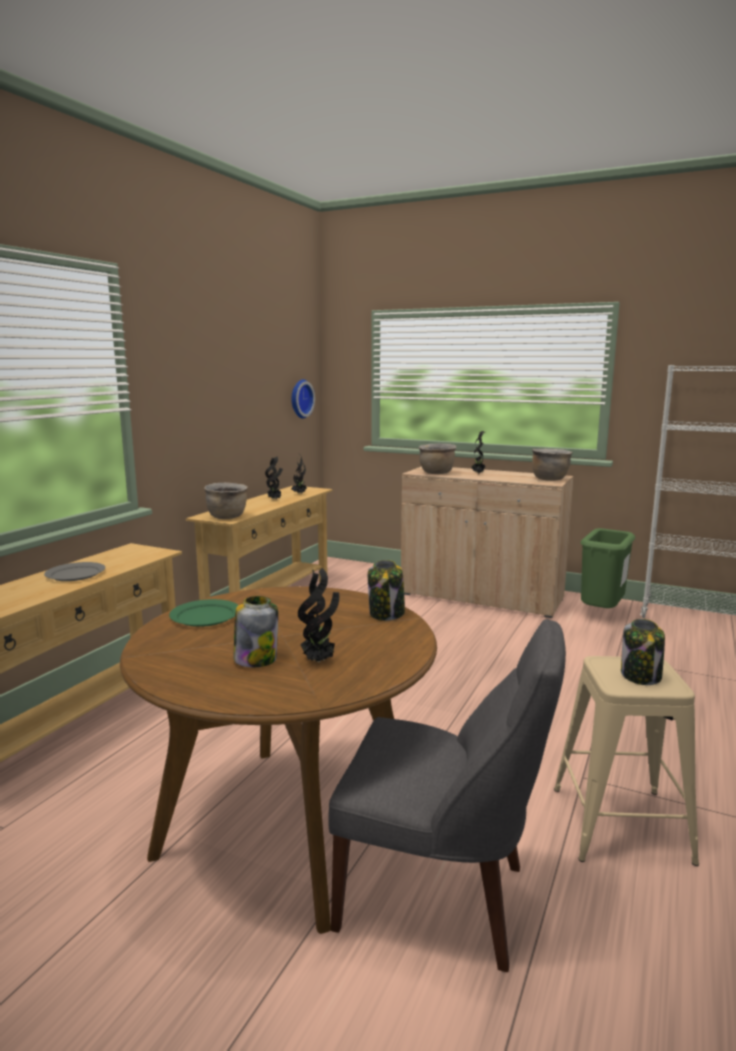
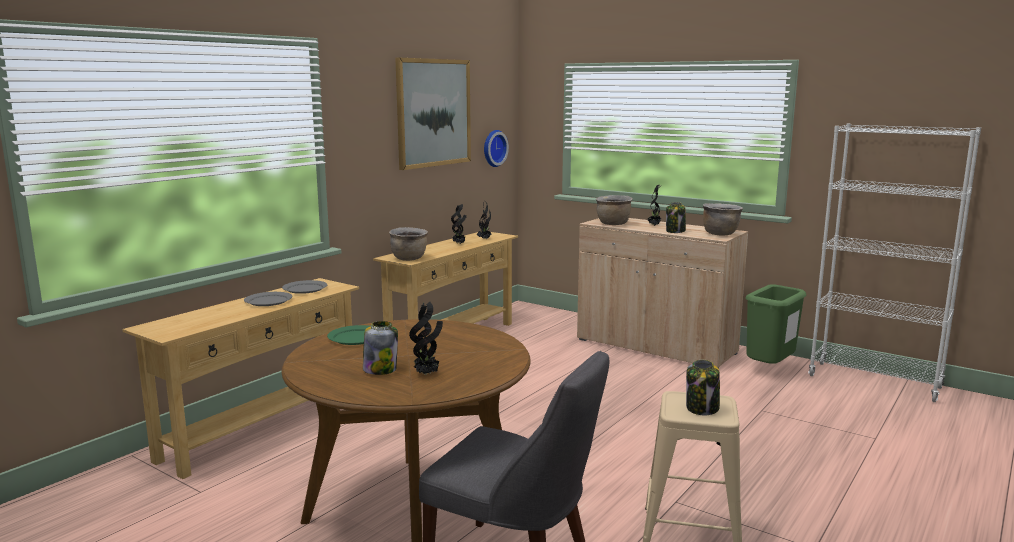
camera: 10 degrees right, 0 degrees up
(117, 557) = (305, 289): none -> grey plate
(242, 358) = (433, 113): none -> picture
(387, 614) = (499, 344): jar -> jar (675, 231)

